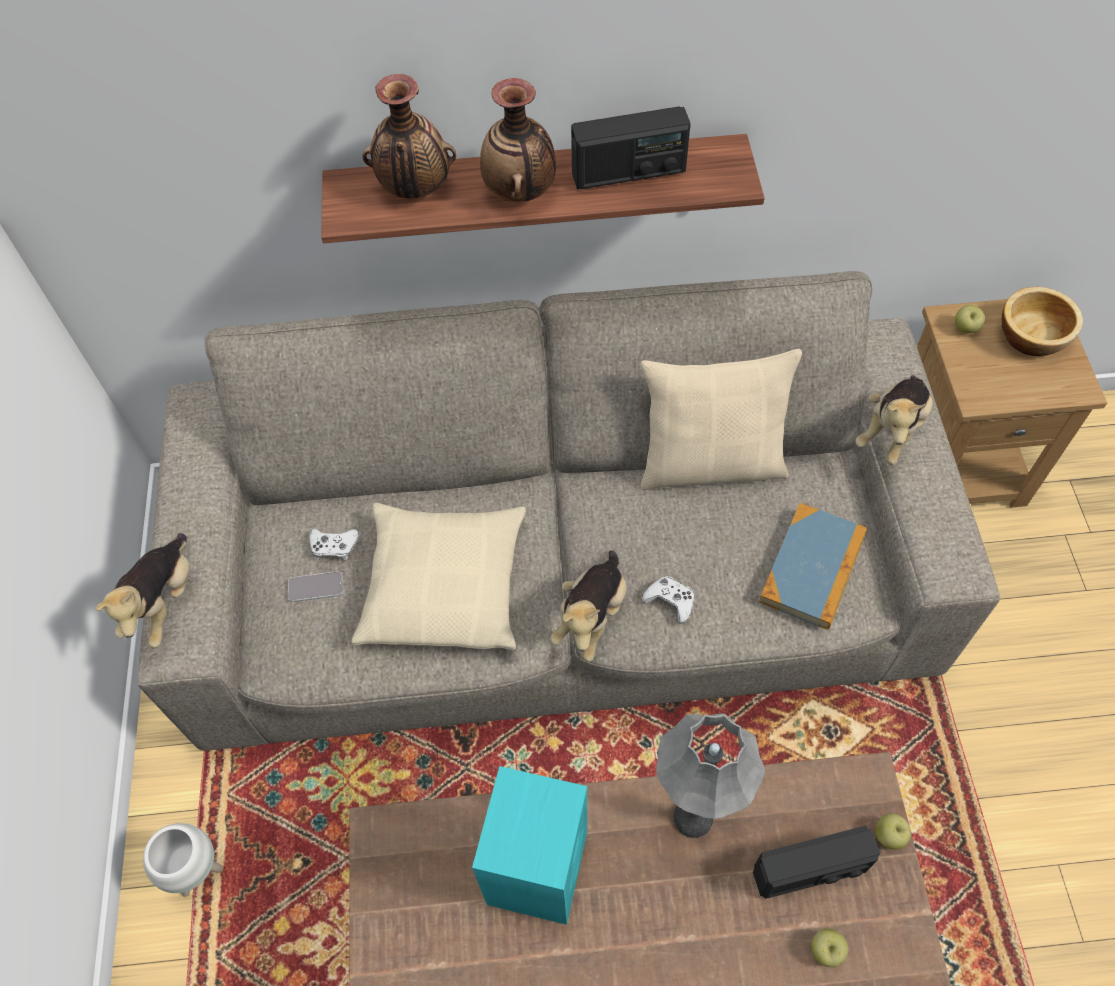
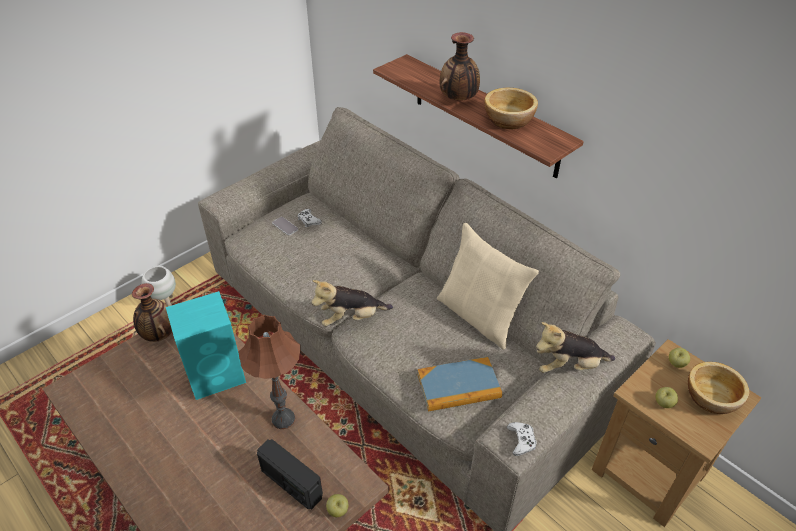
camera: 50 degrees right, 15 degrees down
(163, 603) = (234, 185): plush toy -> none
(415, 189) = (425, 76): vase -> vase (159, 334)
(444, 584) = (322, 262): beige pillow -> none
(629, 172) = (509, 120): radio -> bowl
(670, 601) = (385, 340): white game controller -> white game controller (521, 441)
(693, 818) = (283, 419): grey table lamp -> brown table lamp
(826, 950) = (252, 514): apple -> apple (663, 403)

